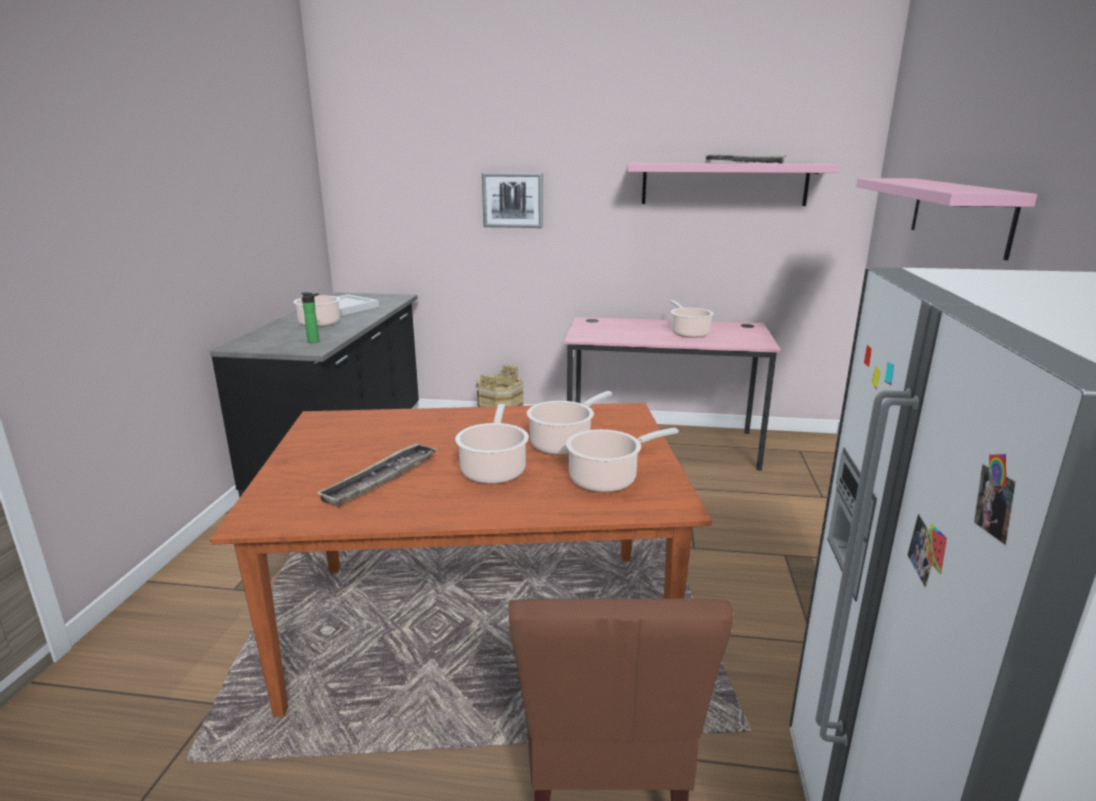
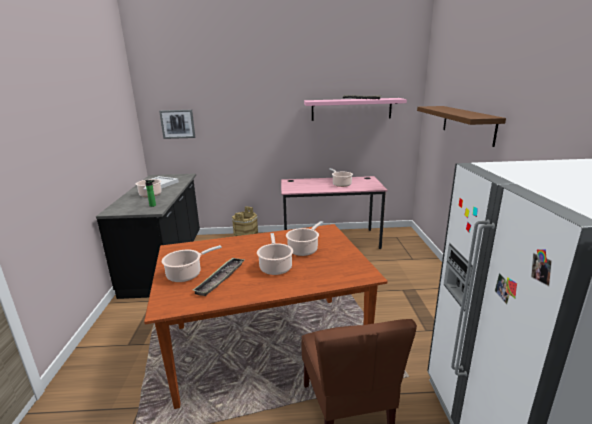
camera: 10 degrees left, 0 degrees up
(513, 200) = (245, 121): picture -> picture (177, 124)
(607, 479) = (332, 266): cooking pot -> cooking pot (186, 274)
(959, 214) = (467, 124): pink shelf -> brown shelf

